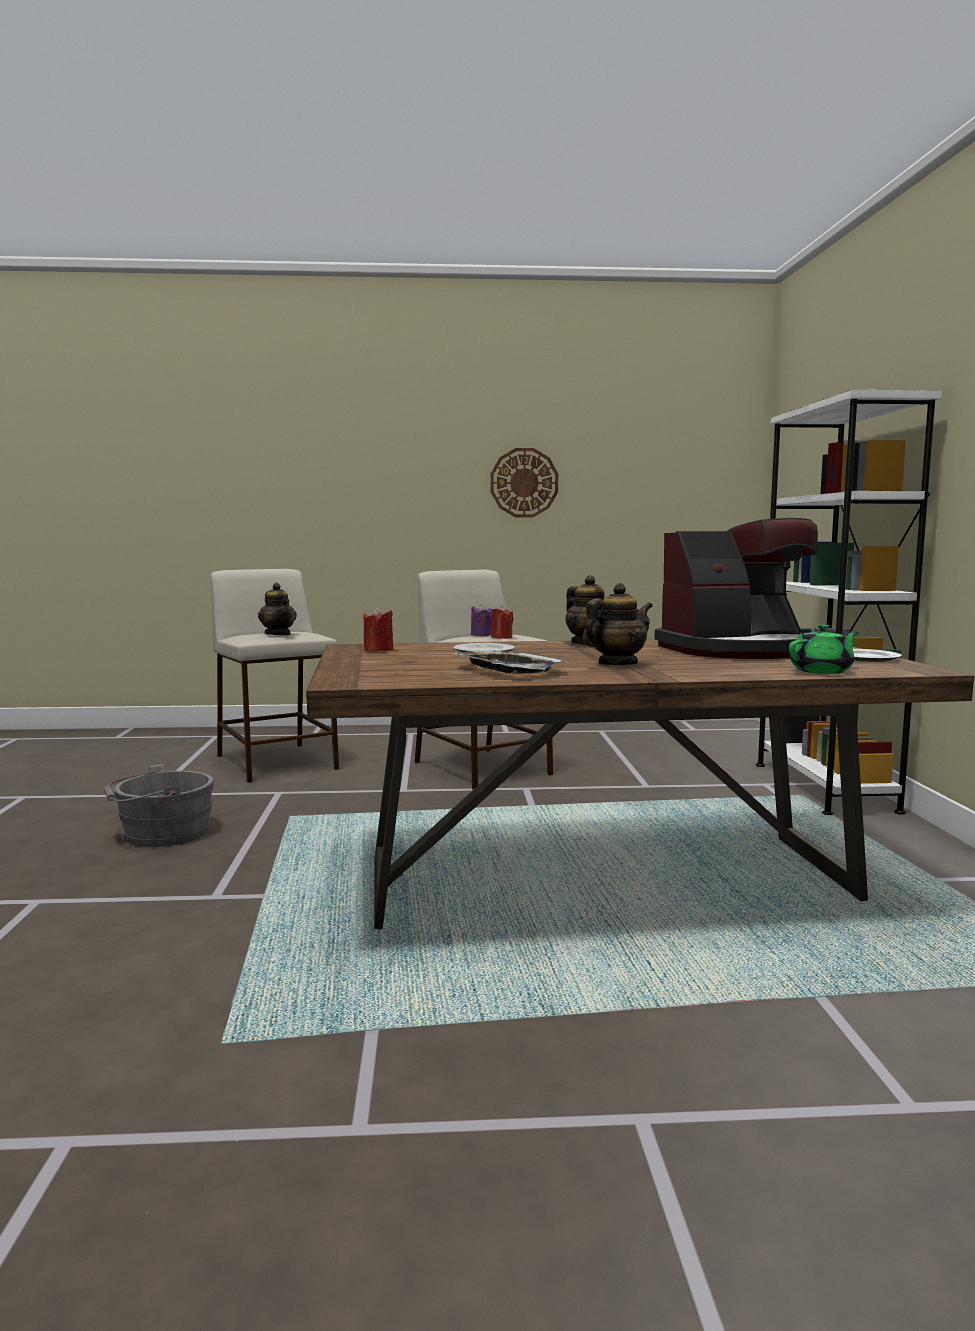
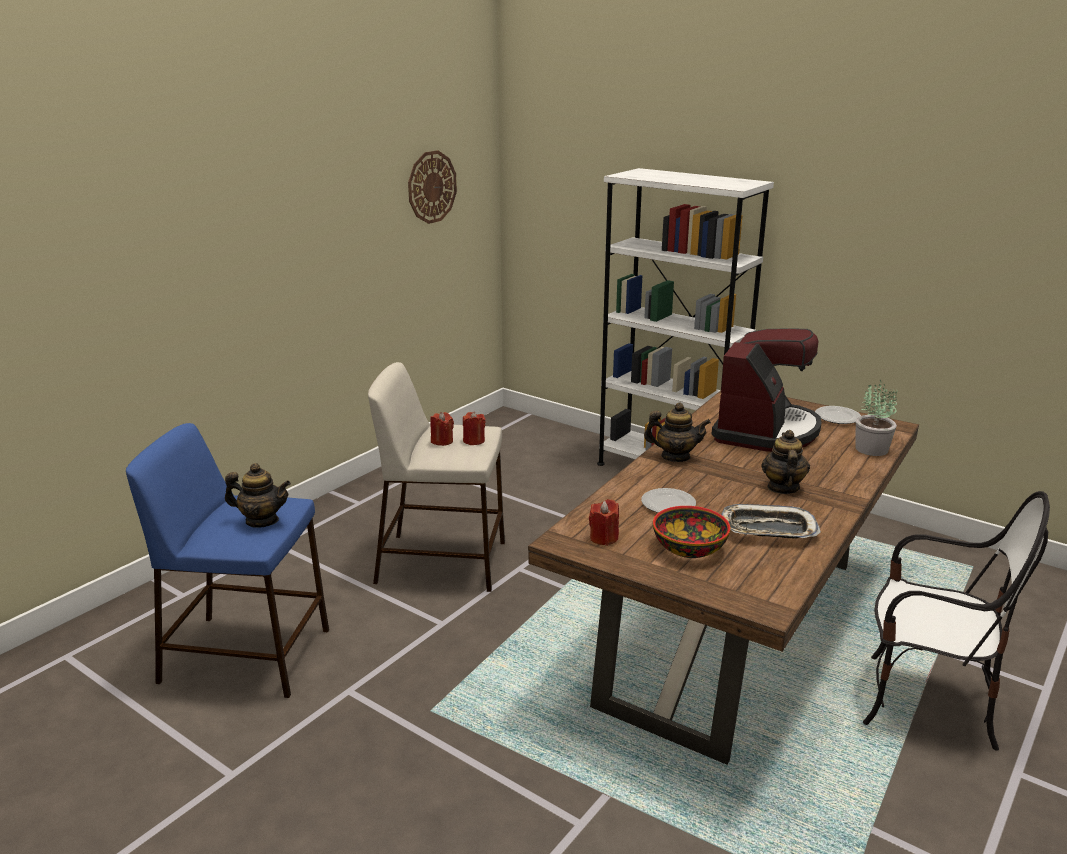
camera: 50 degrees left, 15 degrees up
(161, 833) = (376, 807): grey bucket -> none
(277, 762) = (248, 655): beige stool -> blue stool
(410, 662) = (689, 549): none -> bowl
(481, 635) = (442, 441): purple candle -> red candle
(524, 483) = (323, 233): wall clock -> wall clock (431, 187)
(678, 1014) = (926, 704): none -> chair
(822, 671) = (871, 449): green teapot -> potted plant

